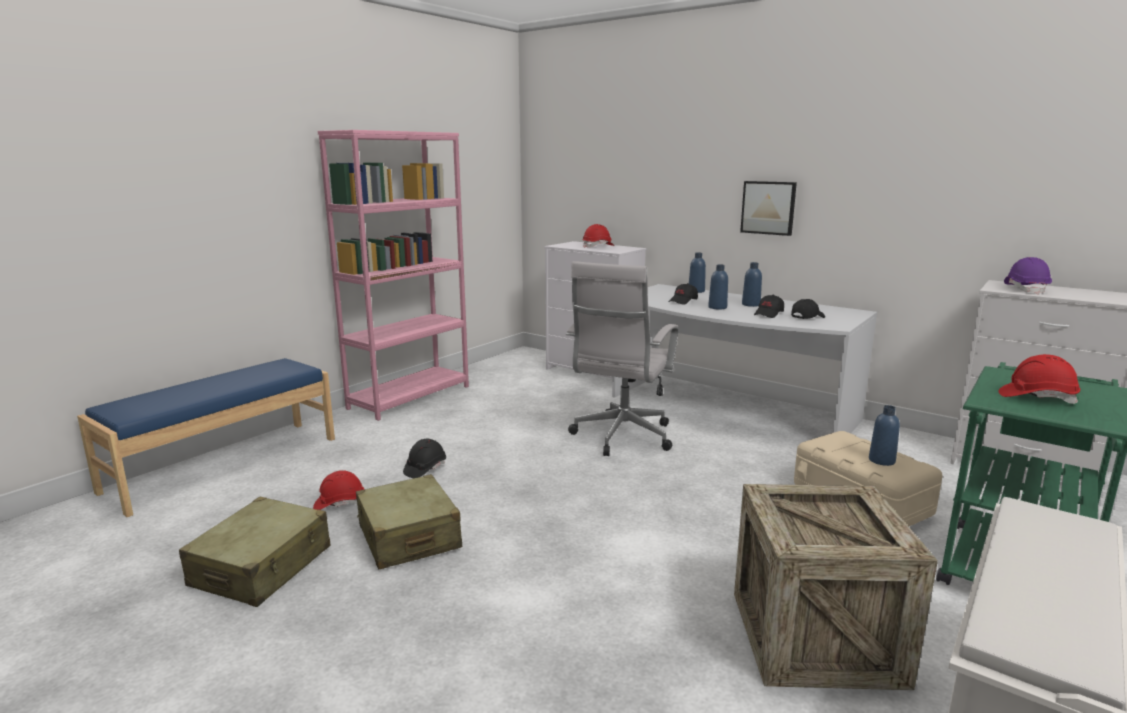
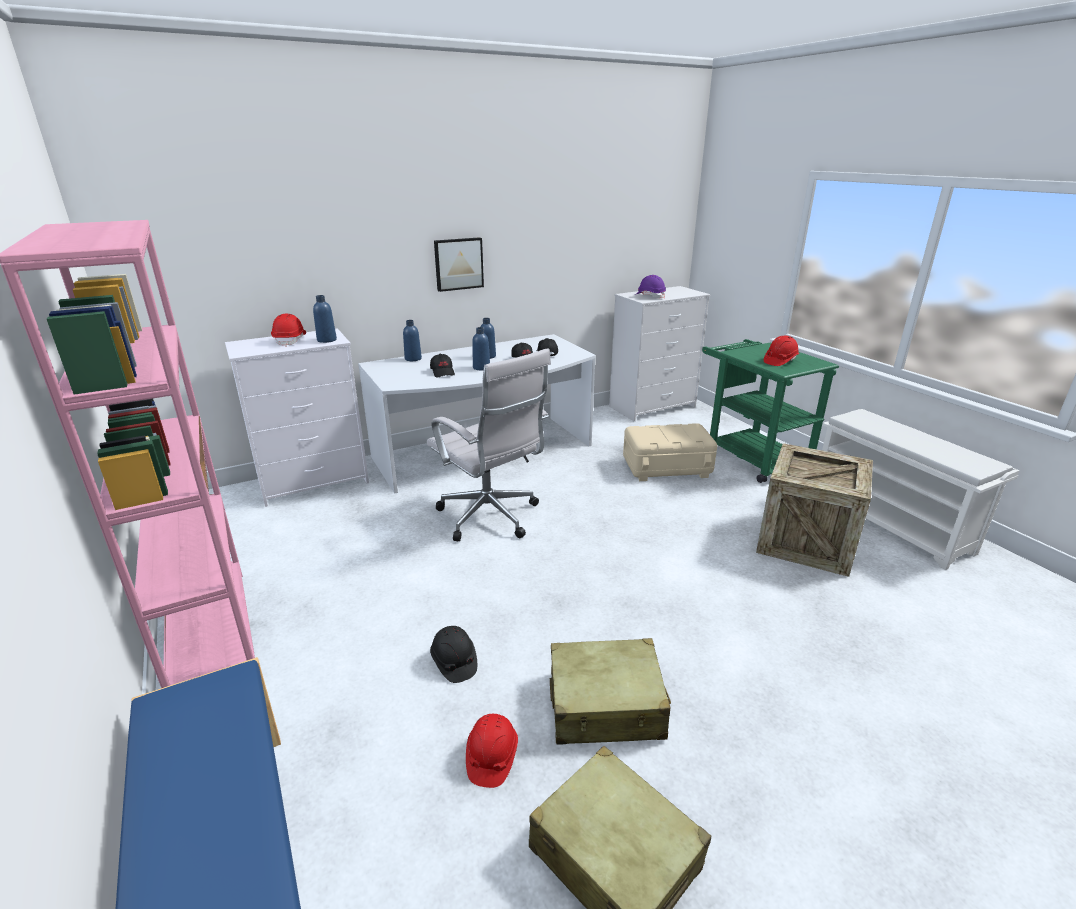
camera: 65 degrees left, 10 degrees up
(881, 460) = (682, 433): blue bottle -> blue bottle (327, 340)

